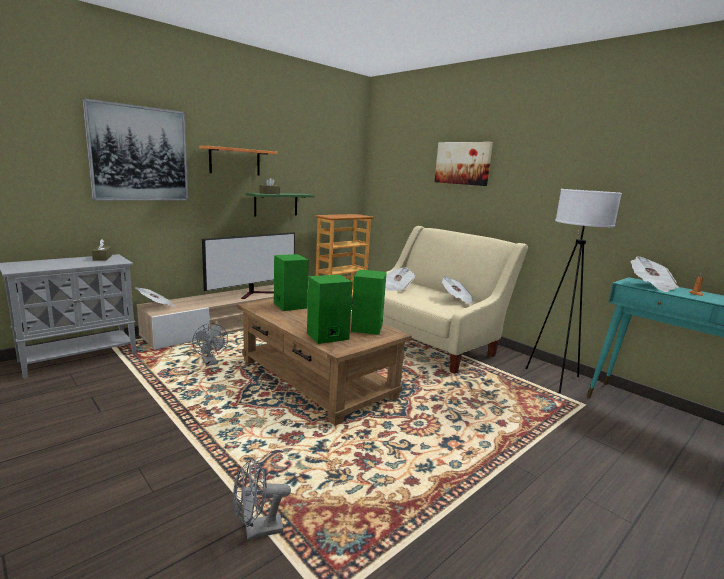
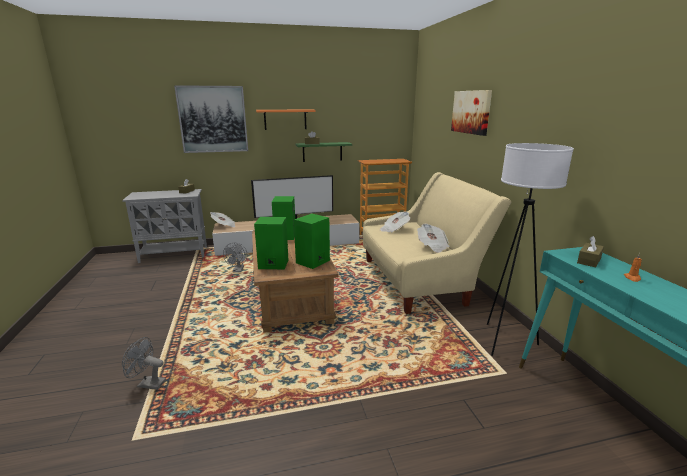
camera: 30 degrees right, 5 degrees up
(651, 286) = (589, 260): newspaper -> brown tissue box

